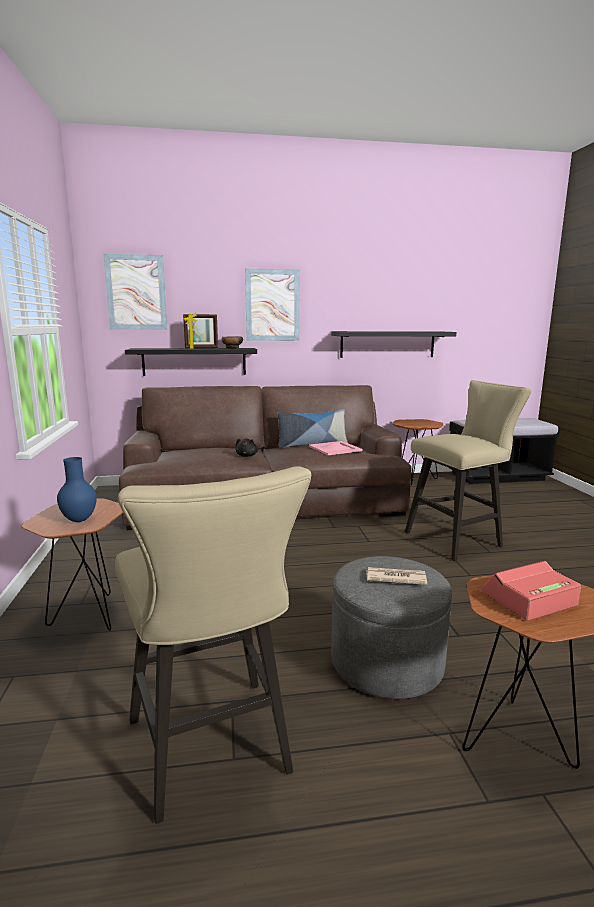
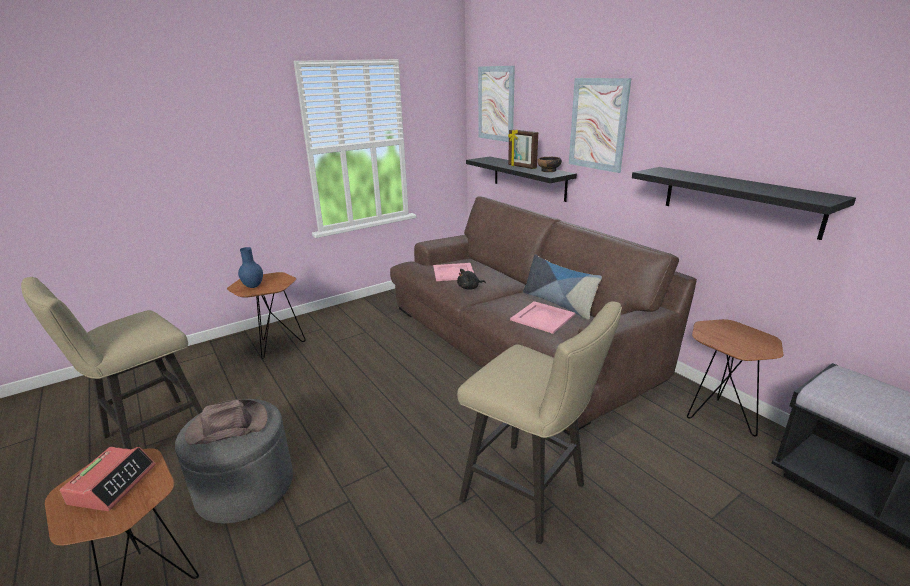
camera: 65 degrees right, 10 degrees up
(206, 453) = (454, 272): none -> pink tray
(395, 578) = (227, 426): newspaper -> brown hat
(528, 599) = (113, 484): alarm clock -> alarm clock turned 60 degrees clockwise

